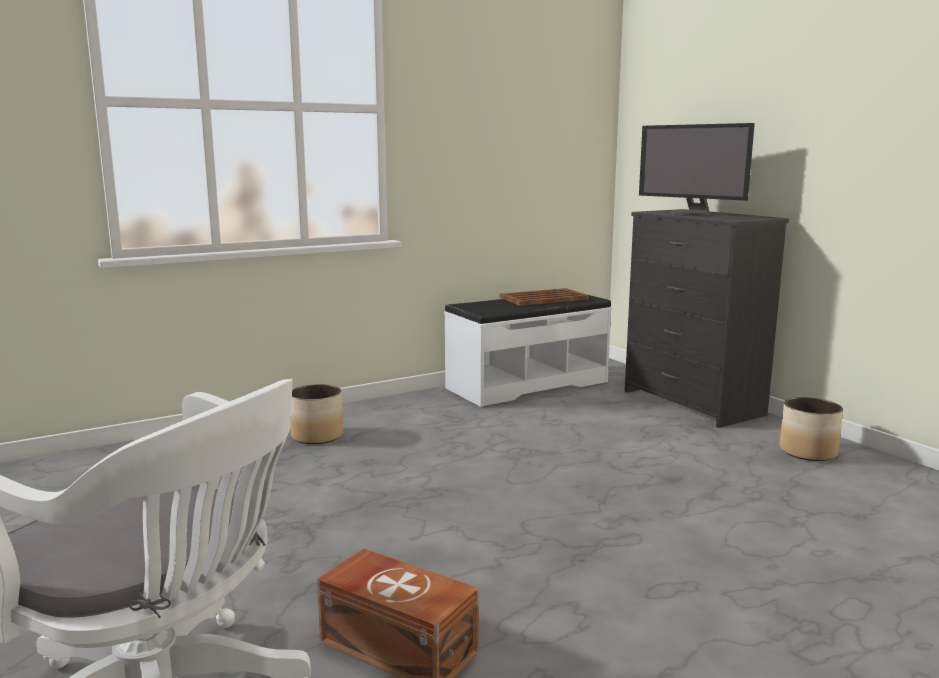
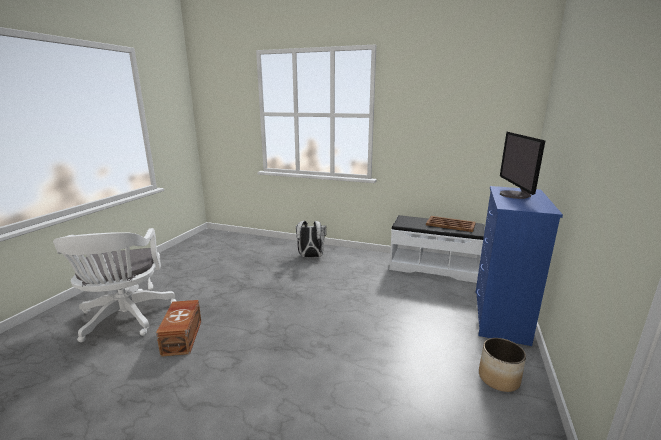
camera: 50 degrees right, 5 degrees up
(317, 436) = (310, 257): planter -> white backpack
(693, 403) = (499, 316): black dresser -> blue dresser

